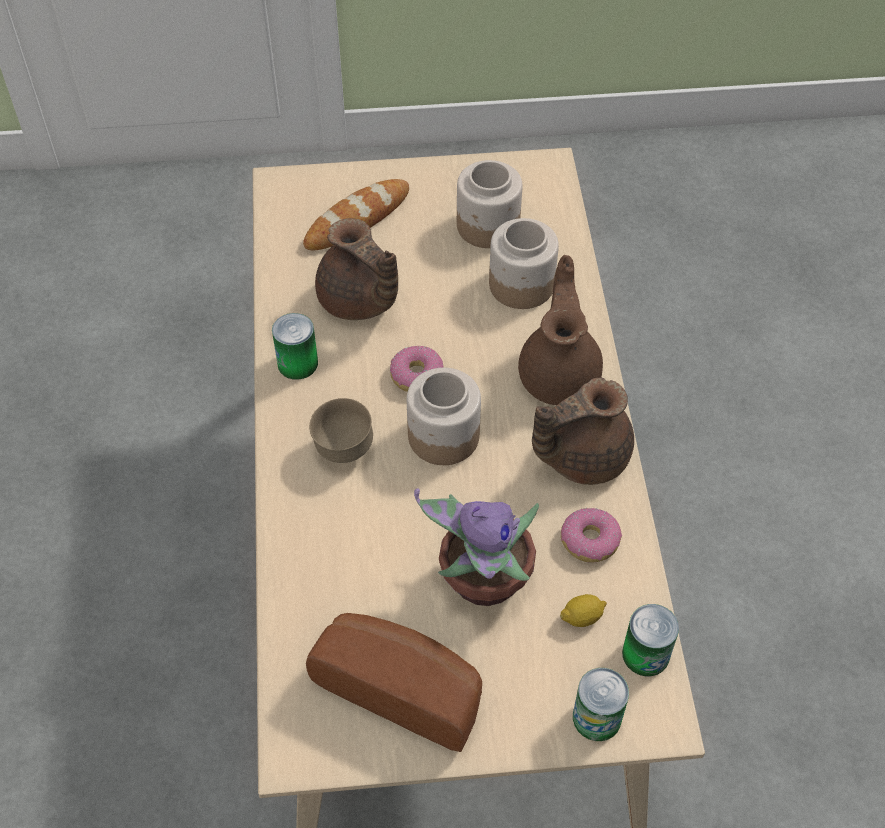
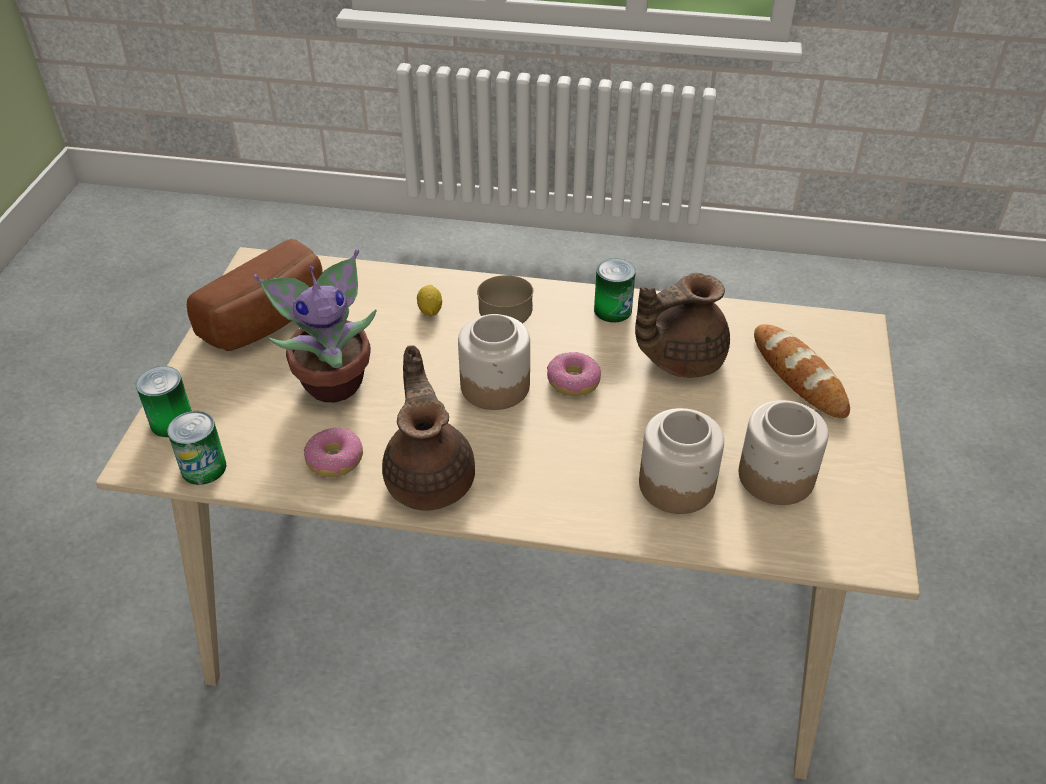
camera: 105 degrees right, 10 degrees down
(560, 374) = (540, 487): brown teapot -> none
(582, 617) = (263, 435): lemon -> lemon (430, 310)

